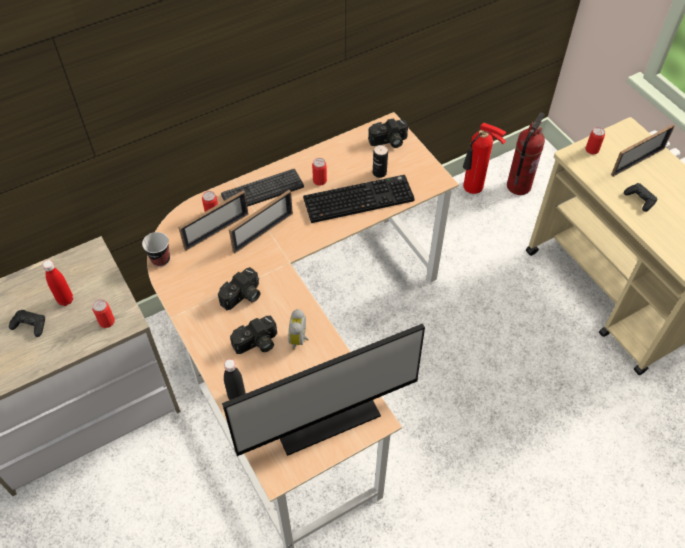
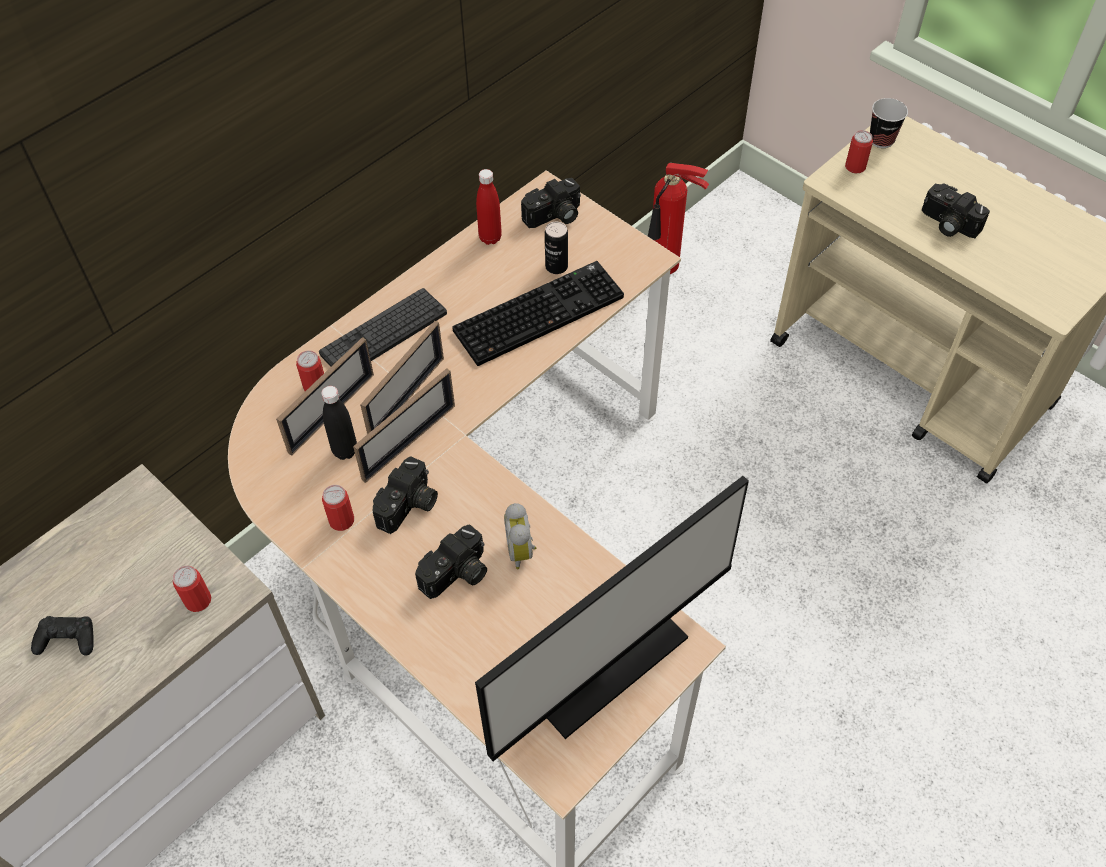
camera: 15 degrees left, 0 degrees up
(65, 300) = (116, 582): red bottle -> red bottle (490, 238)
(160, 259) = (255, 479): cup -> cup (881, 140)
(237, 396) = (453, 666): black bottle -> black bottle (345, 451)
(319, 180) = (468, 298): can -> can (341, 520)
(518, 186) = (728, 249): fire extinguisher -> none
(637, 161) = (924, 171): picture frame -> picture frame (409, 442)
(640, 199) = (947, 224): black game controller -> camera

